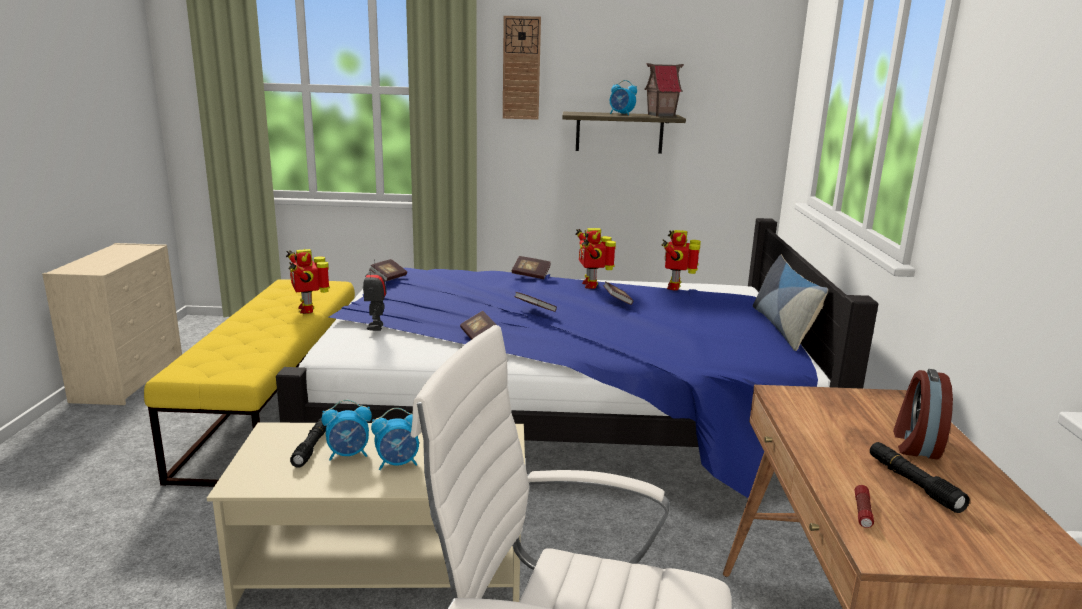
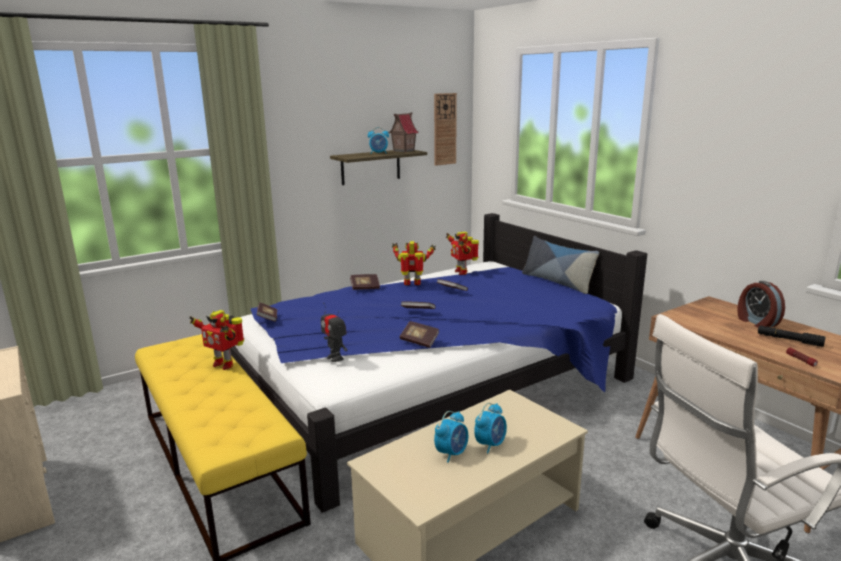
camera: 35 degrees left, 0 degrees up
(312, 447) = (419, 460): black flashlight -> none
(521, 68) = (295, 124): wall clock -> wall clock (444, 129)
(591, 285) = (412, 284): toy robot -> toy robot turned 135 degrees clockwise

